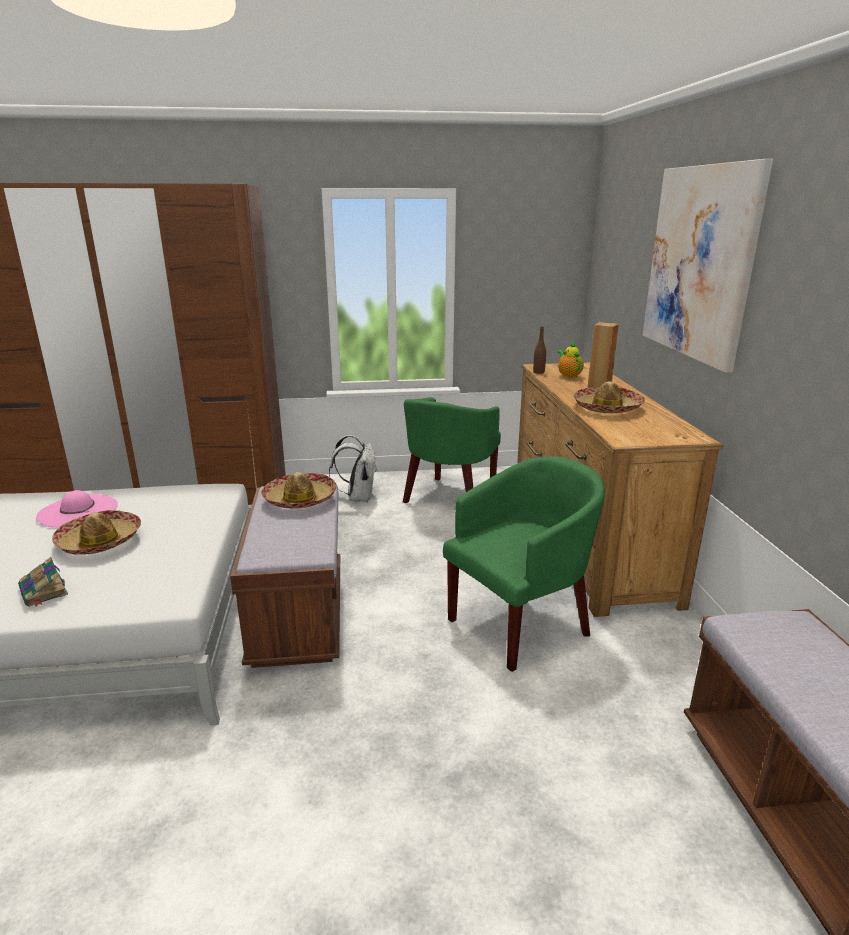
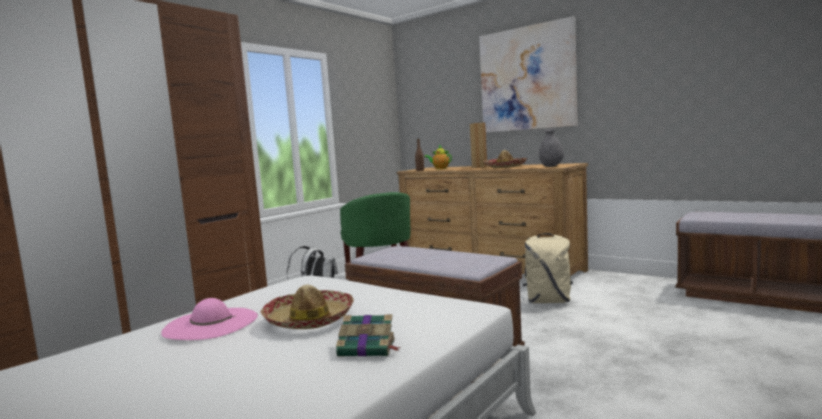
camera: 45 degrees left, 15 degrees down
(300, 499) = (406, 252): hat -> none
(520, 623) = (548, 301): green armchair -> beige backpack
(630, 435) = (551, 166): none -> grey vase

